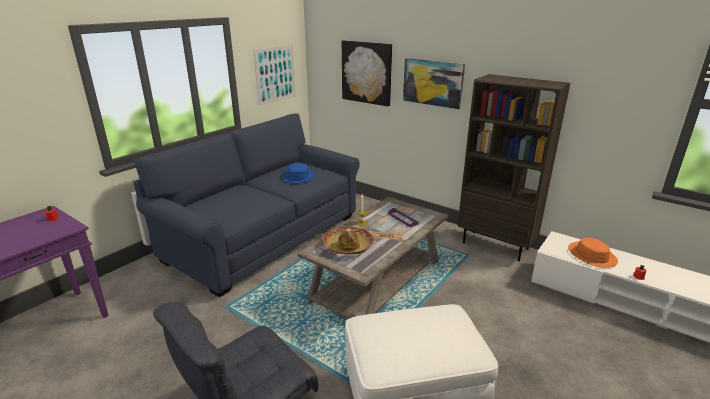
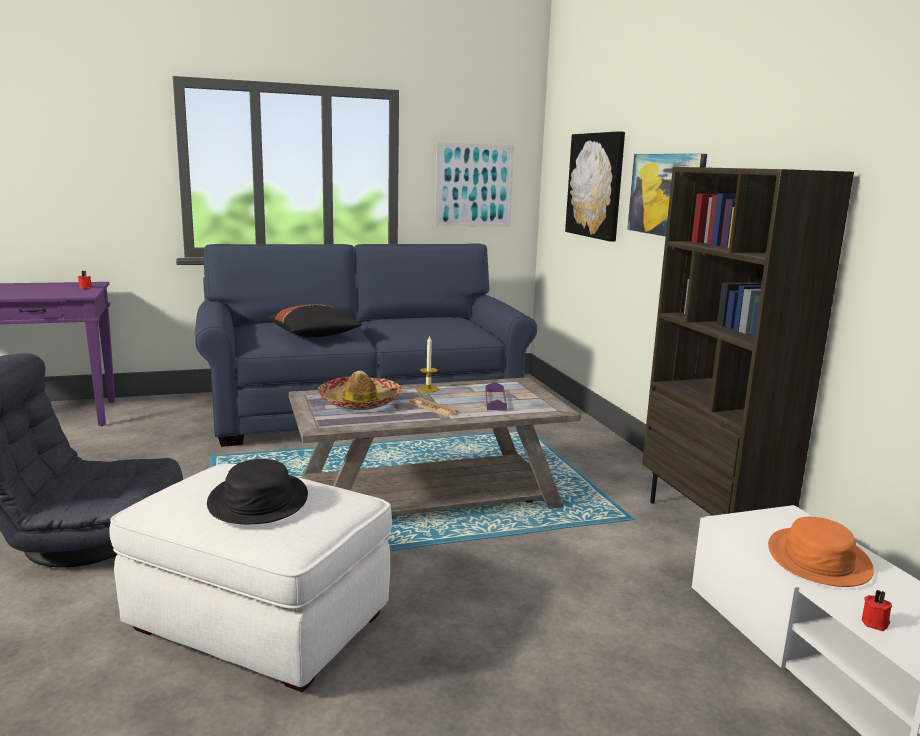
camera: 35 degrees right, 10 degrees down
(251, 205) = (315, 336): none -> black pillow
(298, 176) = (428, 327): blue hat -> none
(421, 336) = (258, 500): none -> black hat

